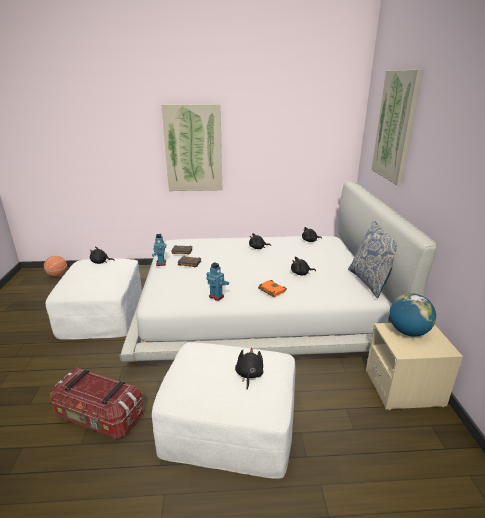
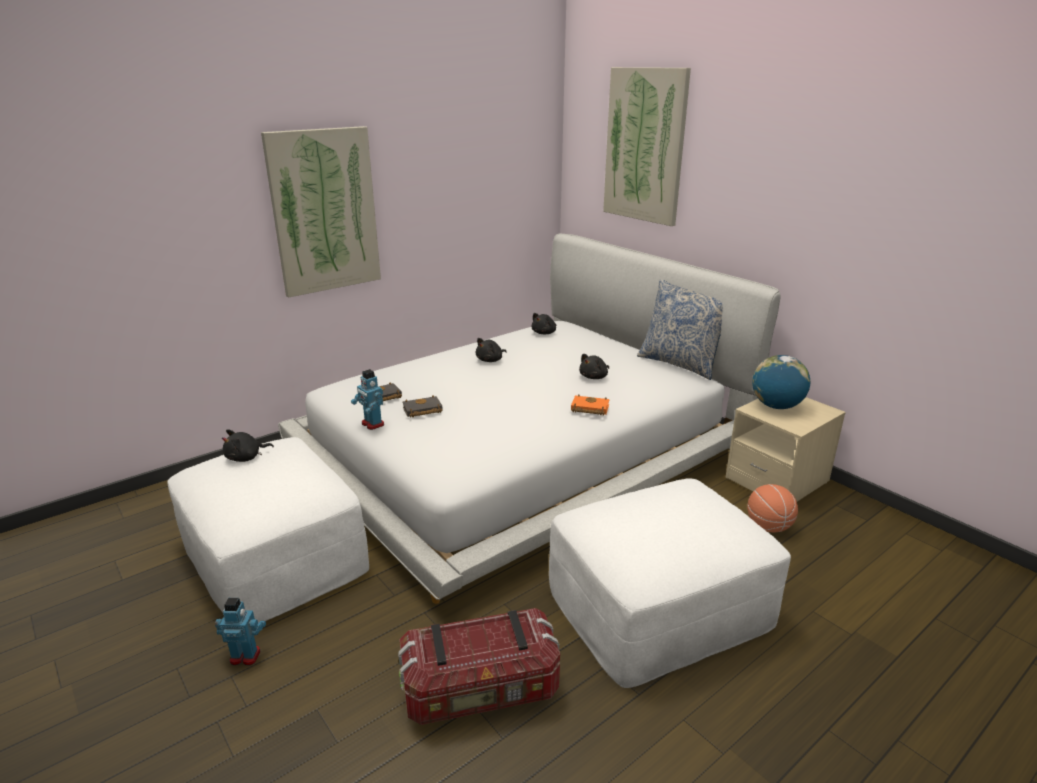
camera: 35 degrees left, 0 degrees up
(57, 275) = (73, 530): basketball -> basketball (768, 526)
(216, 296) = (531, 440): toy robot -> toy robot (245, 656)
(249, 375) = (697, 513): black plush toy -> none

